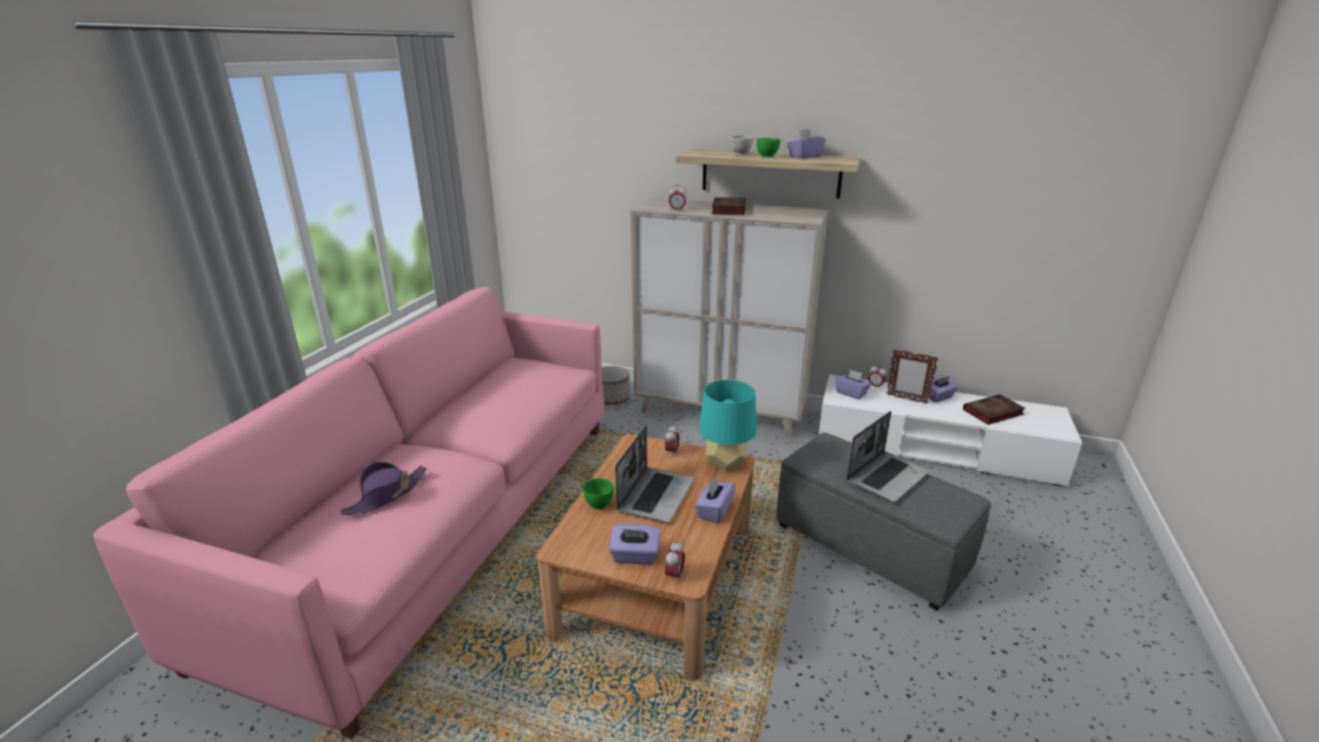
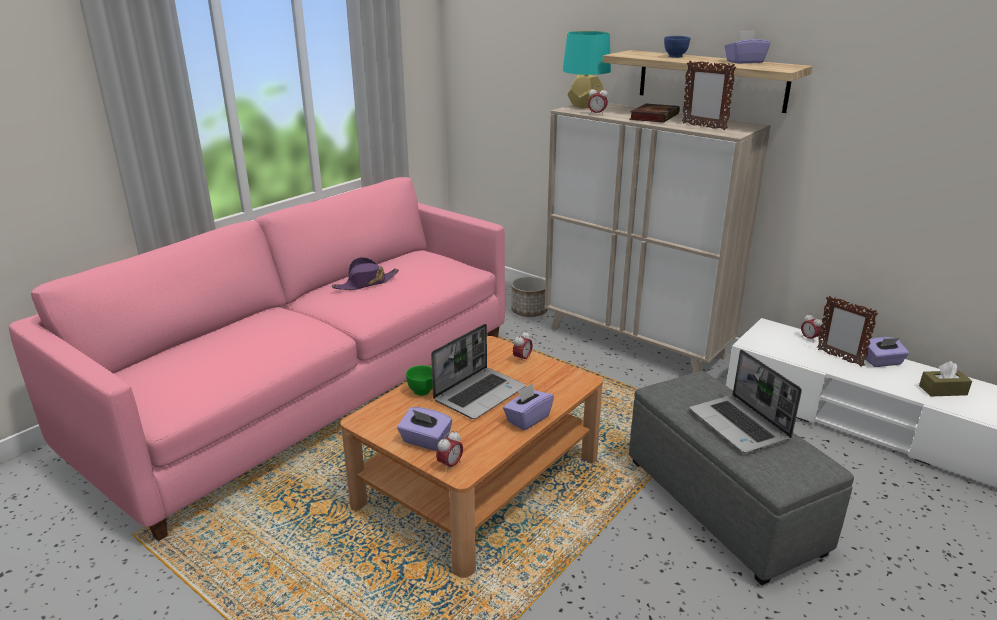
camera: 20 degrees right, 0 degrees up
(386, 495) = (238, 344): purple hat -> purple hat (366, 283)
(725, 464) = (569, 380): turquoise table lamp -> turquoise table lamp (584, 106)
(740, 154) = (675, 56): white bowl -> blue bowl
(767, 156) = (700, 60): green bowl -> none
(779, 215) = (703, 126): none -> picture frame
(851, 393) = (774, 341): purple tissue box -> none
(887, 477) = (740, 426): laptop -> laptop turned 90 degrees clockwise
(992, 413) = (942, 390): book -> brown tissue box

